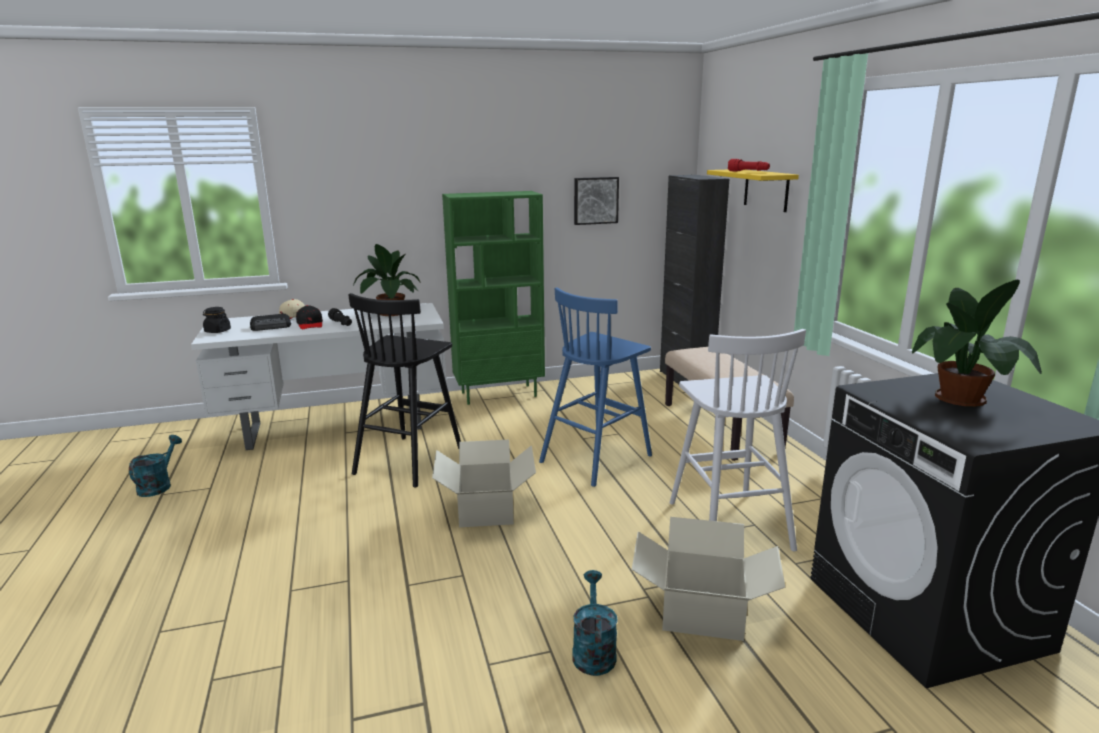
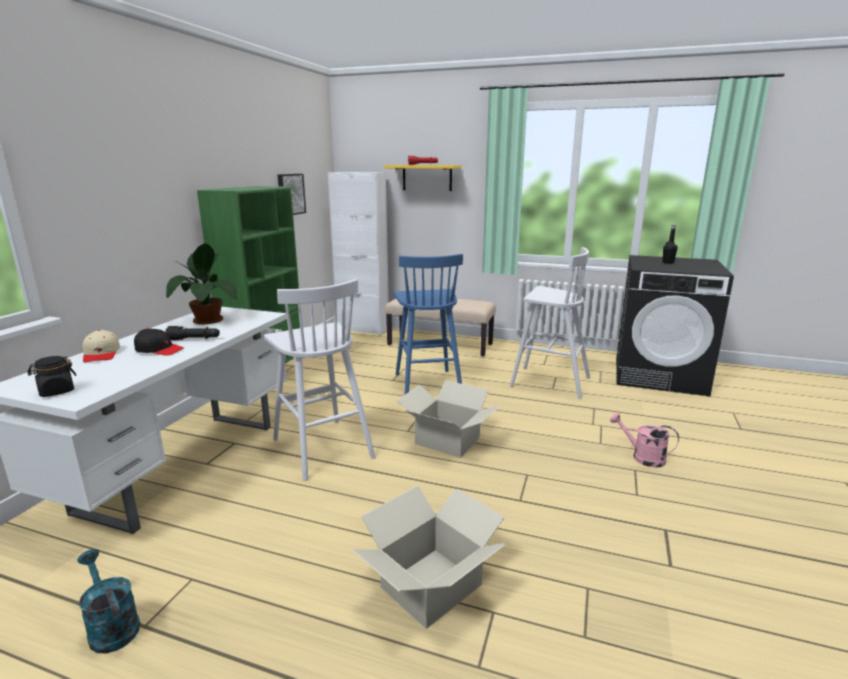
camera: 55 degrees left, 0 degrees up
(271, 326) = (118, 365): radio -> none
(410, 460) = (321, 447): black stool -> white stool
(593, 650) = (642, 457): turquoise watering can -> pink watering can
(686, 379) = (363, 329): black cabinet -> white cabinet
(702, 612) = (626, 417): cardboard box -> cardboard box (430, 585)
(961, 399) = (668, 263): potted plant -> black bottle

